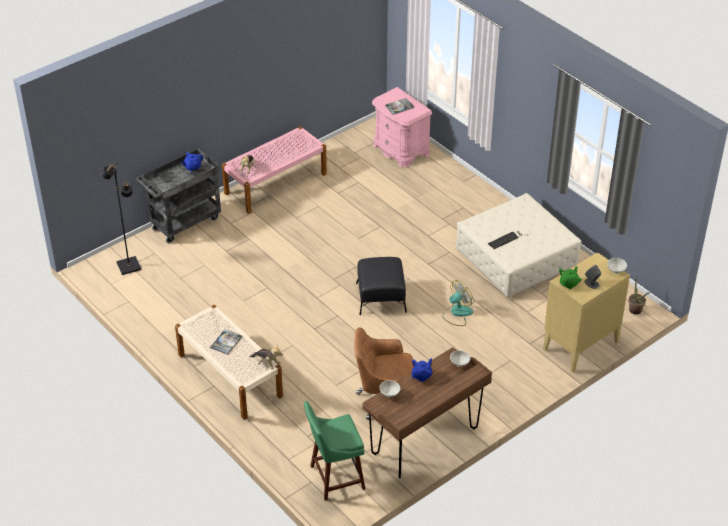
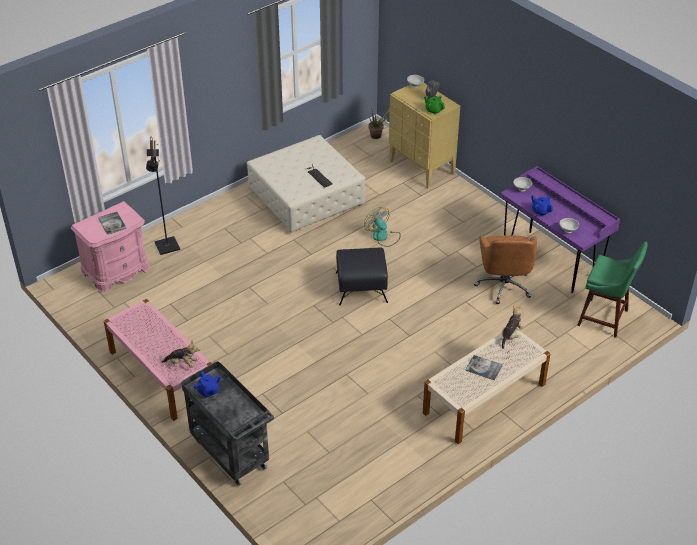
camera: 90 degrees left, 0 degrees up
(129, 266) = (306, 505): black floor lamp -> black floor lamp (167, 246)
(334, 478) = (605, 318): green chair -> green chair turned 45 degrees counterclockwise
(425, 442) = (550, 261): brown desk -> purple desk

